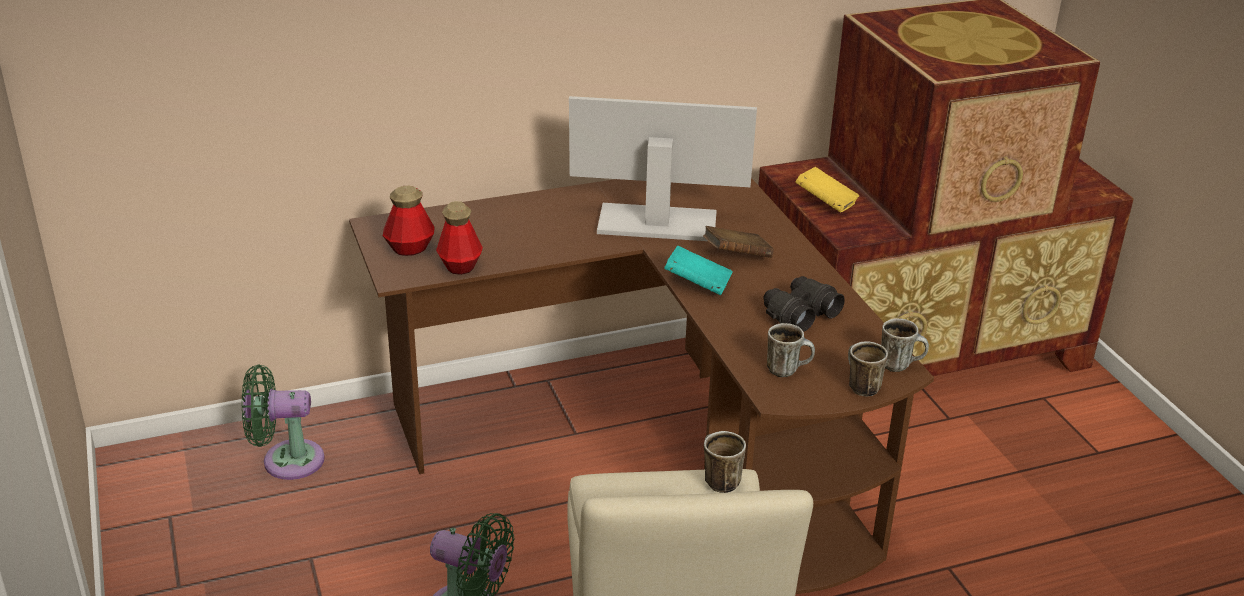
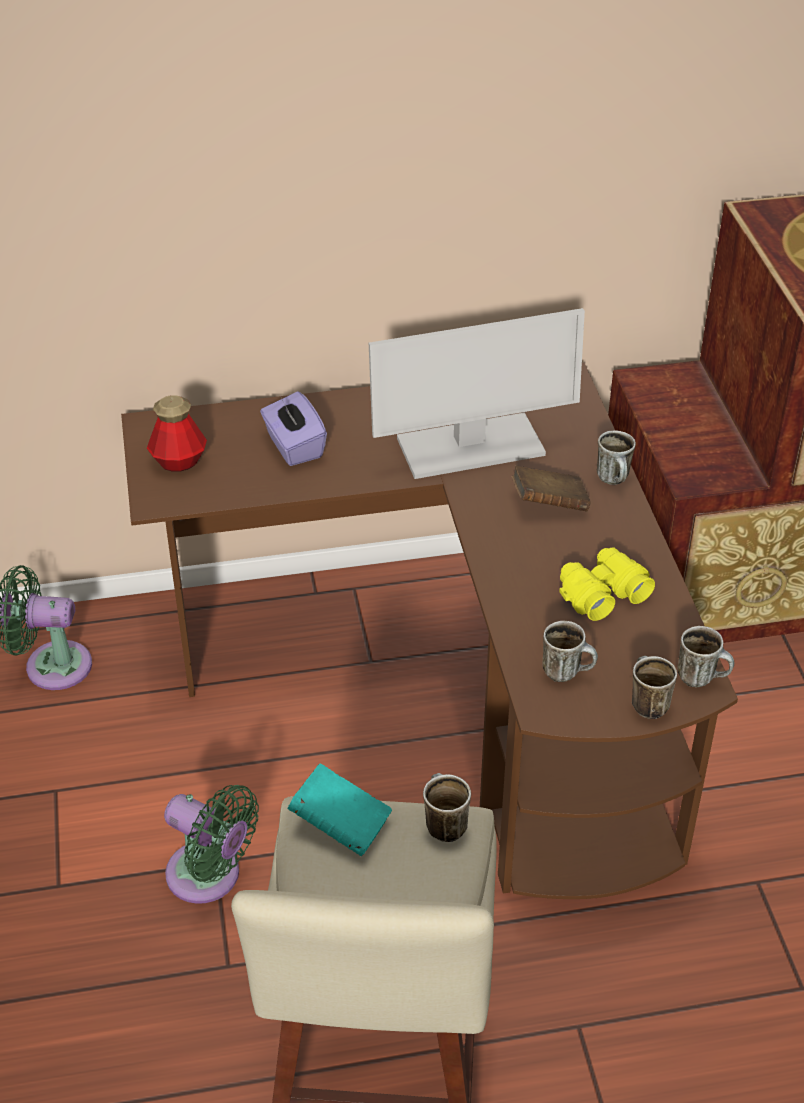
camera: 10 degrees right, 10 degrees up
(460, 266) = (229, 491): bottle -> none
(508, 232) = (294, 446): none -> purple tissue box
(658, 223) = (469, 448): monitor -> monitor turned 150 degrees clockwise
(697, 285) = (493, 541): turquoise book -> turquoise book (340, 825)
(786, 237) = (615, 480): none -> mug
(799, 314) = (601, 593): black binoculars -> yellow binoculars
(825, 203) = (678, 430): yellow book -> none

